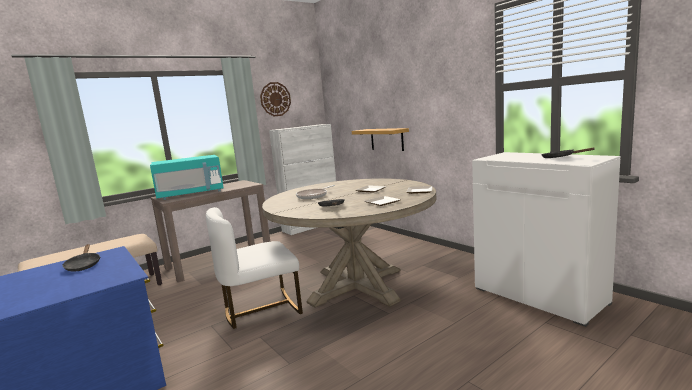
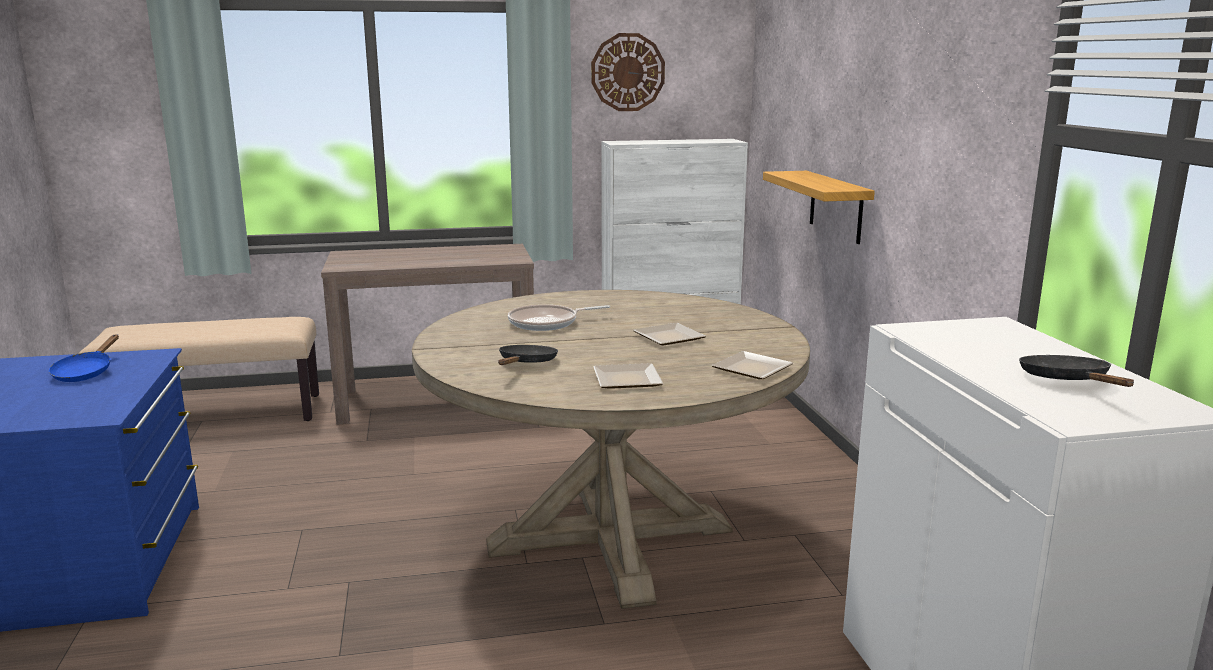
camera: 25 degrees right, 5 degrees up
(83, 265) = (86, 372): black frying pan -> blue frying pan
(191, 194) = (391, 260): turquoise microwave -> none
(261, 309) = (403, 527): white chair -> none

